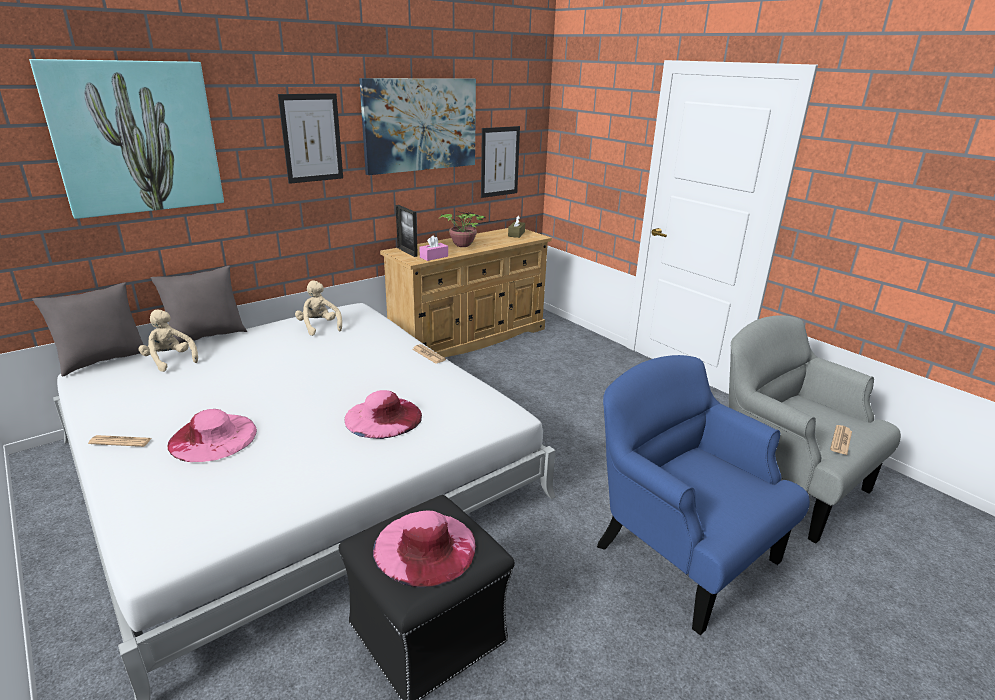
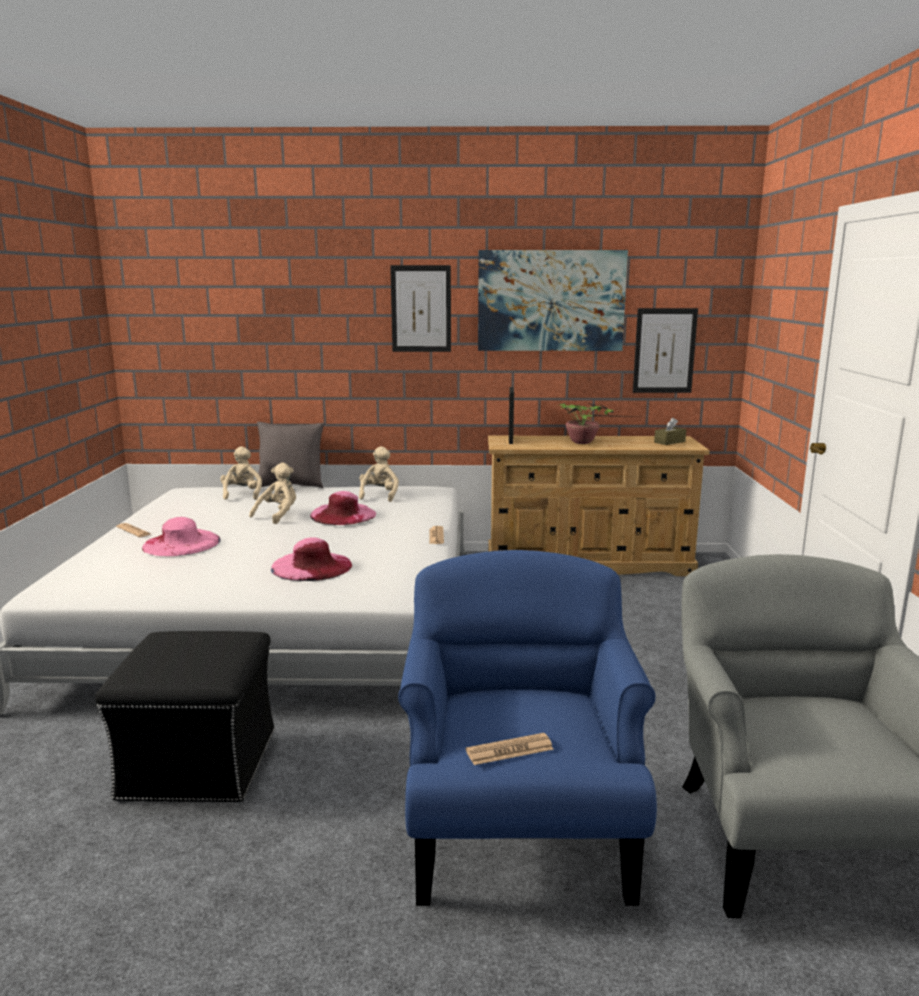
camera: 40 degrees right, 10 degrees down
(103, 361) = (206, 486): grey pillow -> none
(136, 138) = (264, 300): picture -> none
(257, 374) = (278, 515): none -> beige plush toy
(425, 547) = (183, 654): pink hat -> pink hat (343, 514)
(434, 257) = (528, 446): pink tissue box -> none
(841, 440) = (810, 761): newspaper -> newspaper (509, 750)

